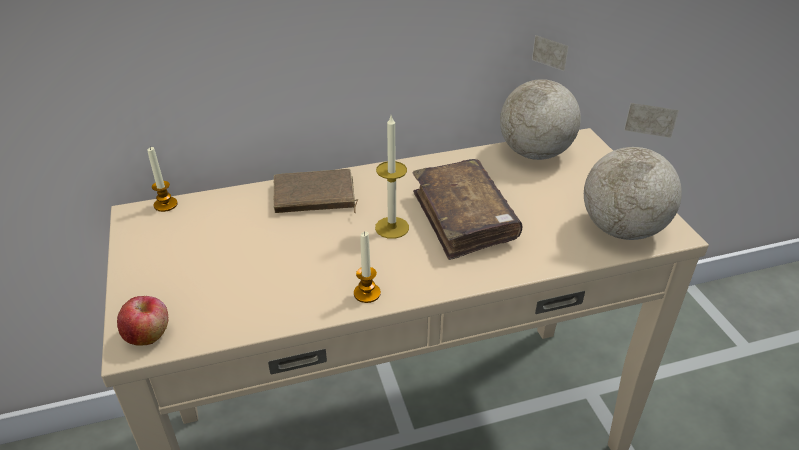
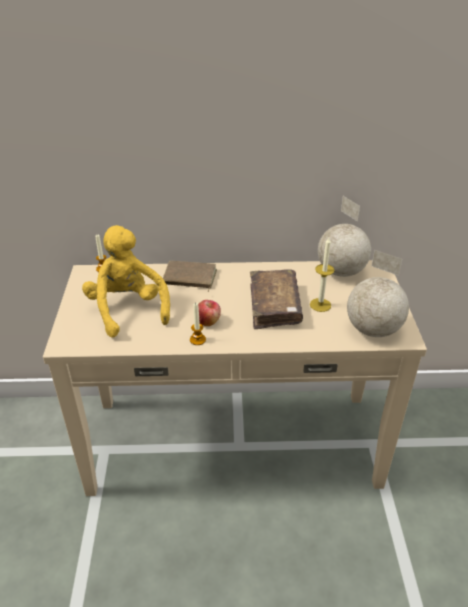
camera: 15 degrees right, 0 degrees up
(148, 335) = (72, 340): apple -> apple (208, 321)
(231, 263) = (128, 309): none -> yellow plush toy
(392, 227) = (228, 304): candle -> candle (320, 305)

